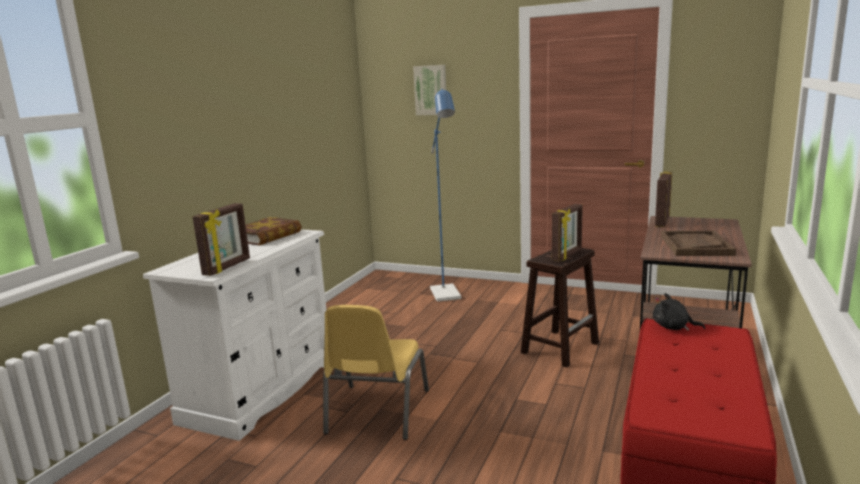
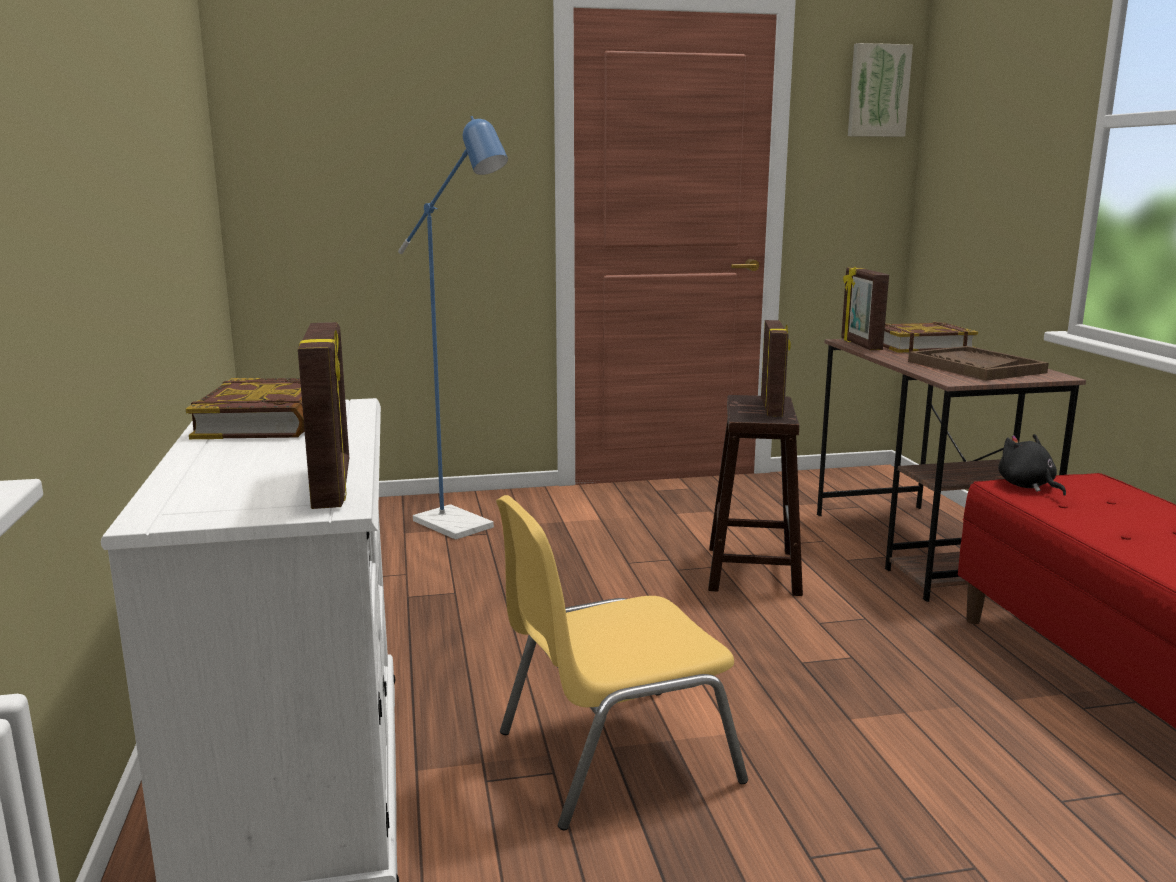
camera: 35 degrees left, 0 degrees up
(376, 412) = (612, 756): yellow chair -> yellow chair turned 90 degrees clockwise
(431, 90) = (379, 130): picture -> picture (877, 91)
(673, 327) = (1027, 486): black plush toy -> black plush toy turned 75 degrees clockwise
(702, 226) = (920, 345): none -> book

